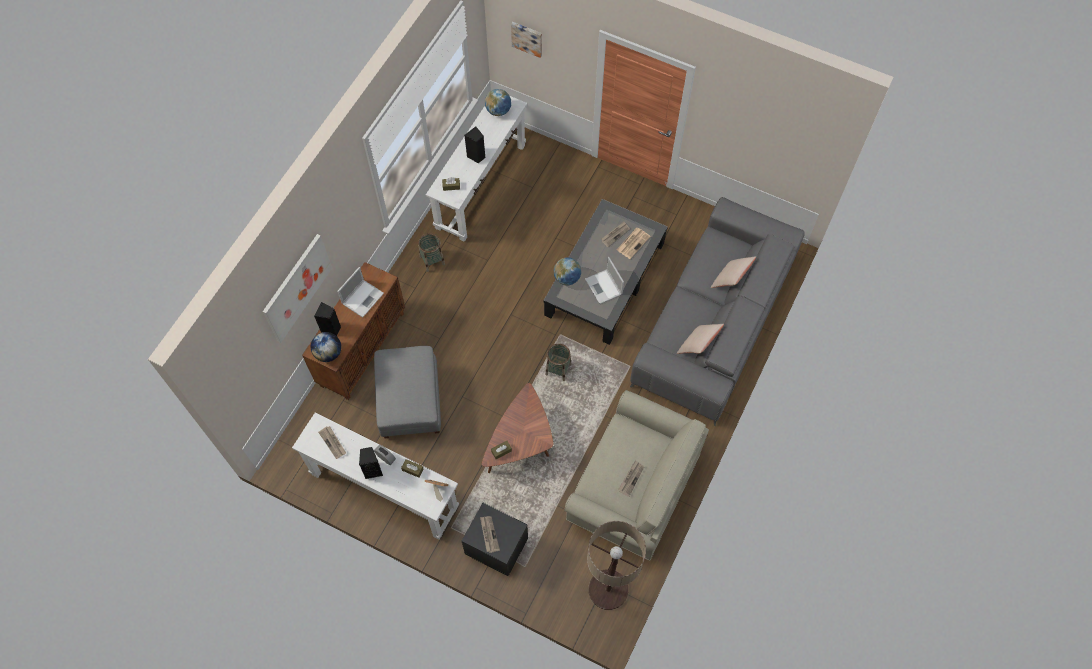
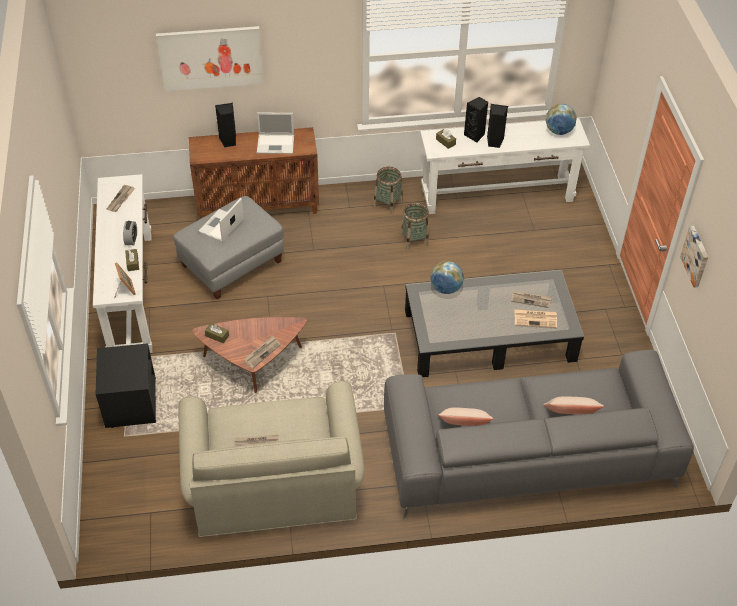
camera: 55 degrees right, 15 degrees down
(328, 353) = (203, 151): globe -> none
(373, 470) = (113, 238): black speaker -> black speaker (475, 135)
(489, 534) = (117, 365): newspaper -> newspaper (262, 352)
(527, 38) = (621, 68): picture -> picture (696, 256)
(558, 369) = (356, 351): basket -> basket (414, 239)
(604, 287) = (463, 321): laptop -> laptop (221, 226)
(608, 589) = (144, 519): floor lamp -> none

